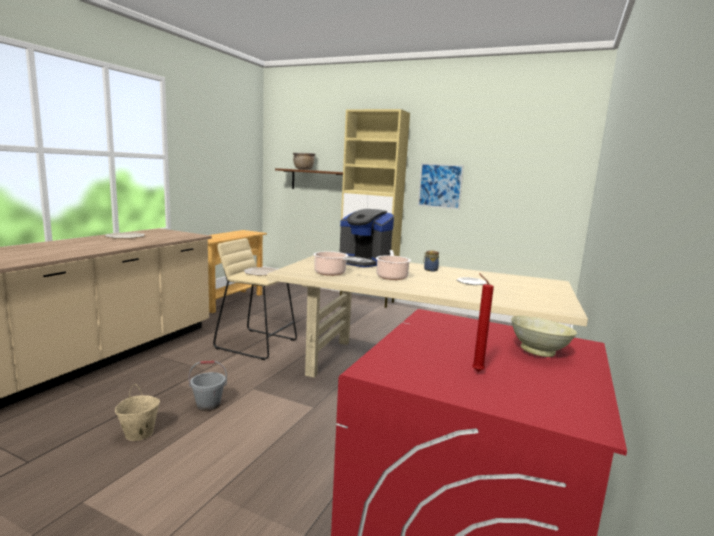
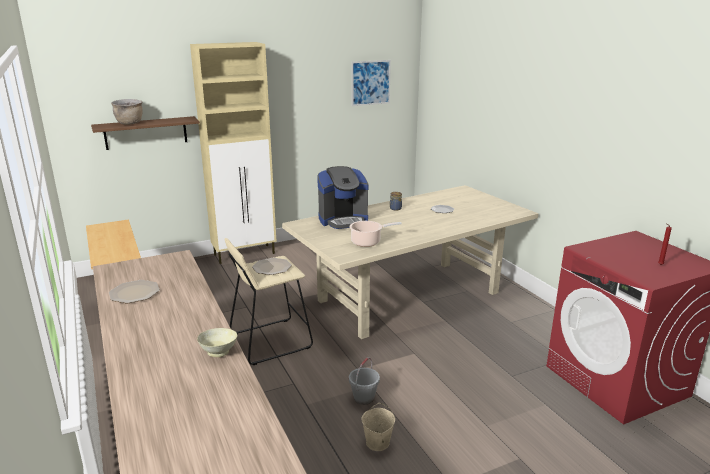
camera: 50 degrees left, 10 degrees up
(391, 276) = (400, 226): cooking pot -> none
(440, 185) = (297, 116): picture -> picture (370, 82)
(540, 352) = (642, 246): beige bowl -> beige bowl (219, 352)

